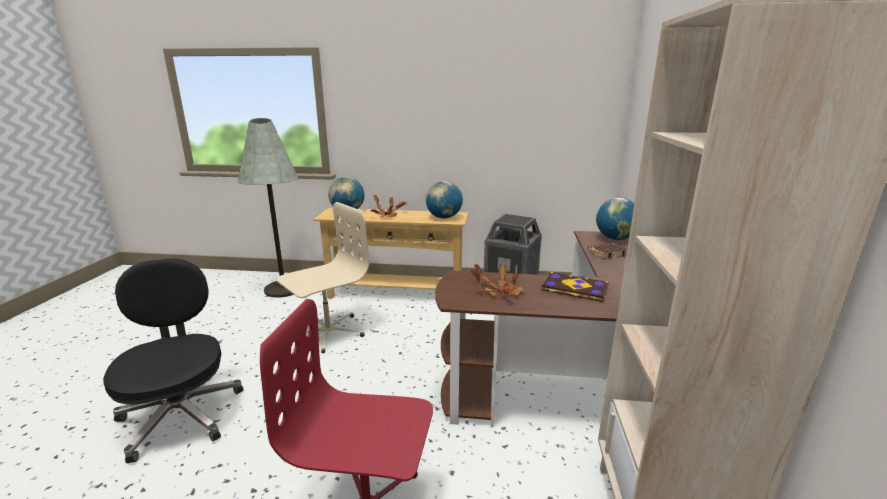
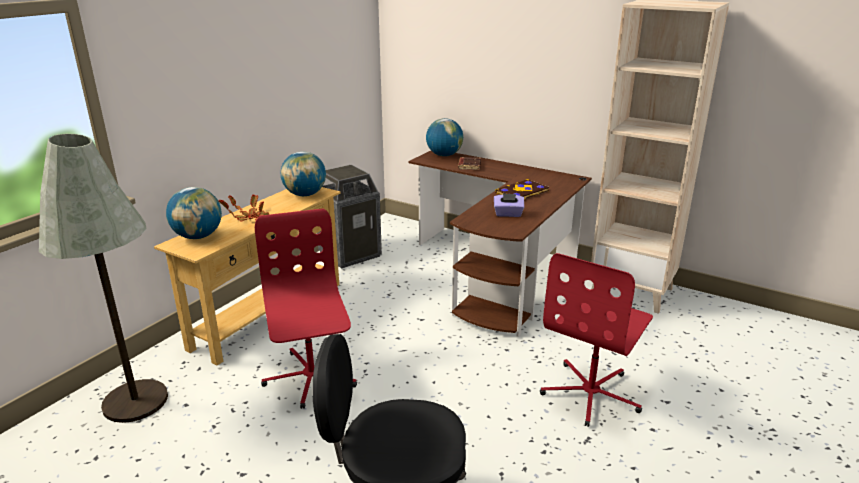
camera: 65 degrees left, 5 degrees up
(327, 332) = (311, 377): beige office chair -> red office chair
(500, 291) = (508, 214): potted plant -> purple tissue box

